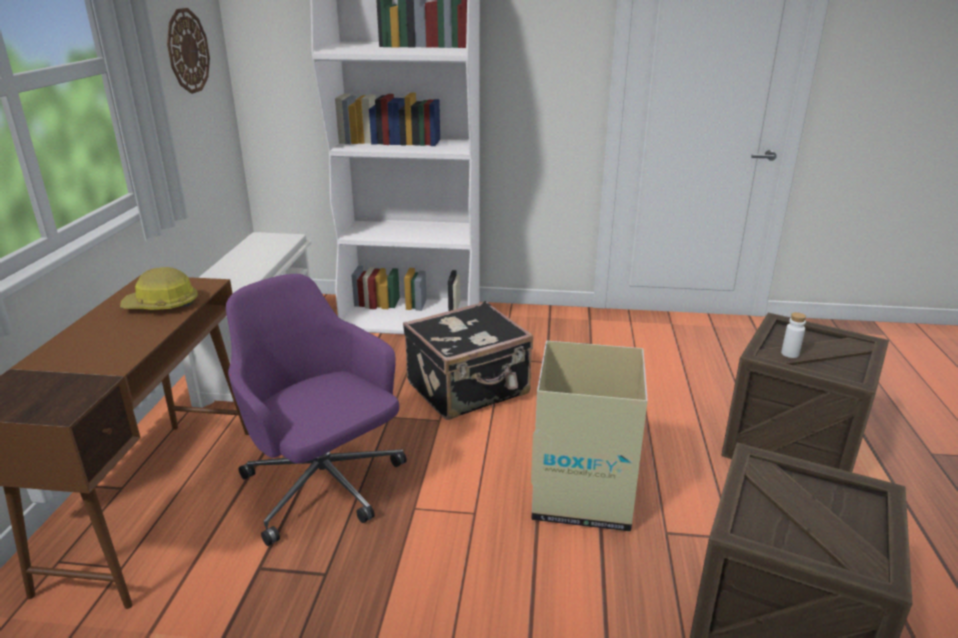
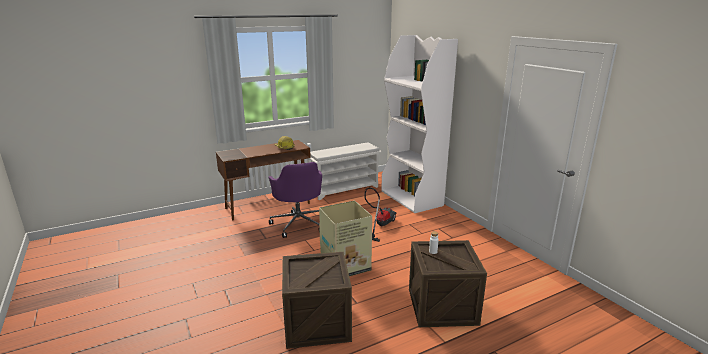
camera: 55 degrees right, 5 degrees down
(187, 51) = (361, 72): wall clock -> none
(324, 487) = (299, 223): purple office chair -> purple office chair turned 150 degrees clockwise
(469, 389) = (379, 225): black suitcase -> vacuum cleaner

